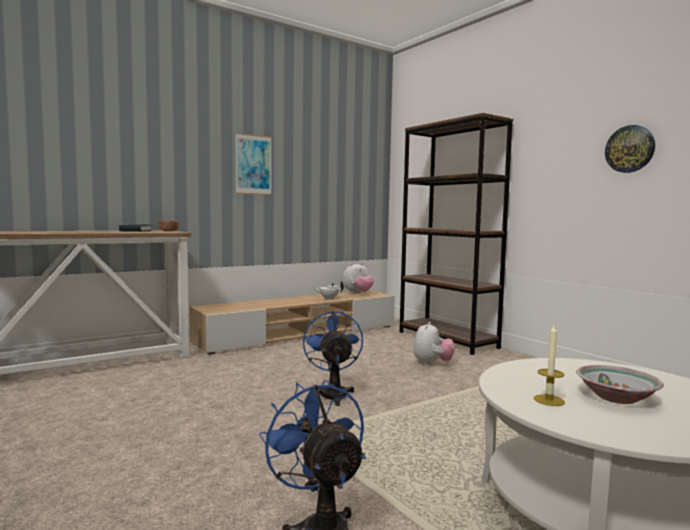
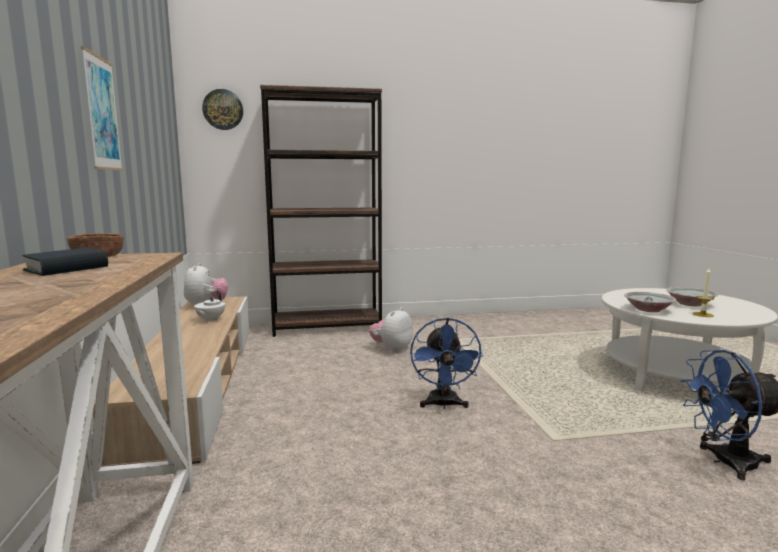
camera: 65 degrees left, 5 degrees up
(333, 393) = (443, 405): blue fan -> blue fan turned 105 degrees counterclockwise
(432, 363) = (392, 348): plush toy -> plush toy turned 105 degrees counterclockwise
(518, 374) = (648, 309): none -> bowl
(629, 149) = (478, 139): wall clock -> wall clock (223, 109)

